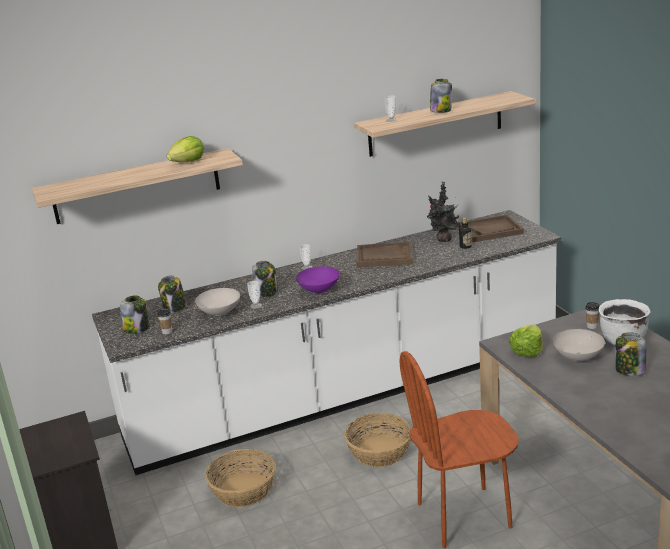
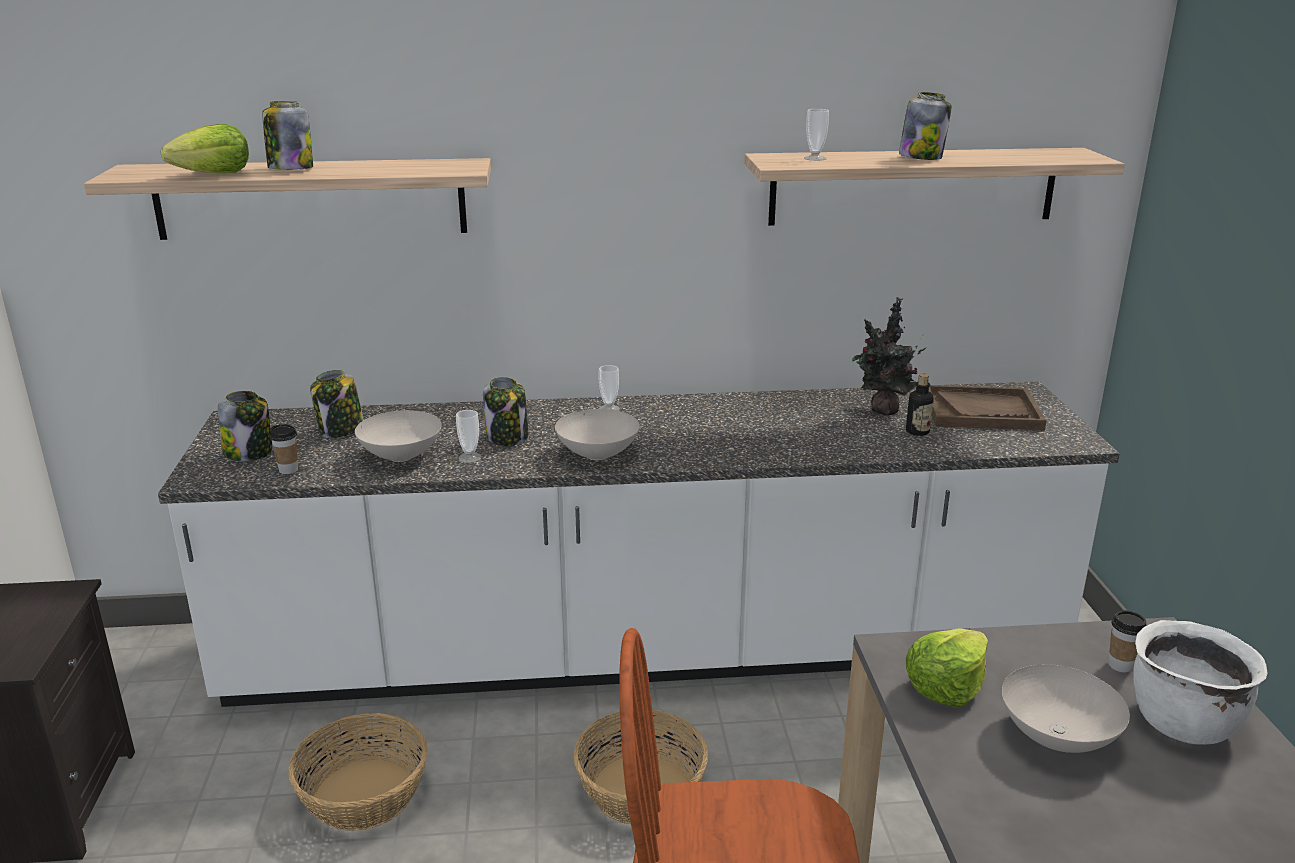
camera: 15 degrees right, 0 degrees up
(188, 162) = (396, 166): lettuce -> lettuce (214, 174)
(319, 290) = (598, 454): purple bowl -> white bowl
(384, 257) = (755, 418): brown tray -> none
(629, 370) = (1174, 812): jar -> jar (290, 168)

